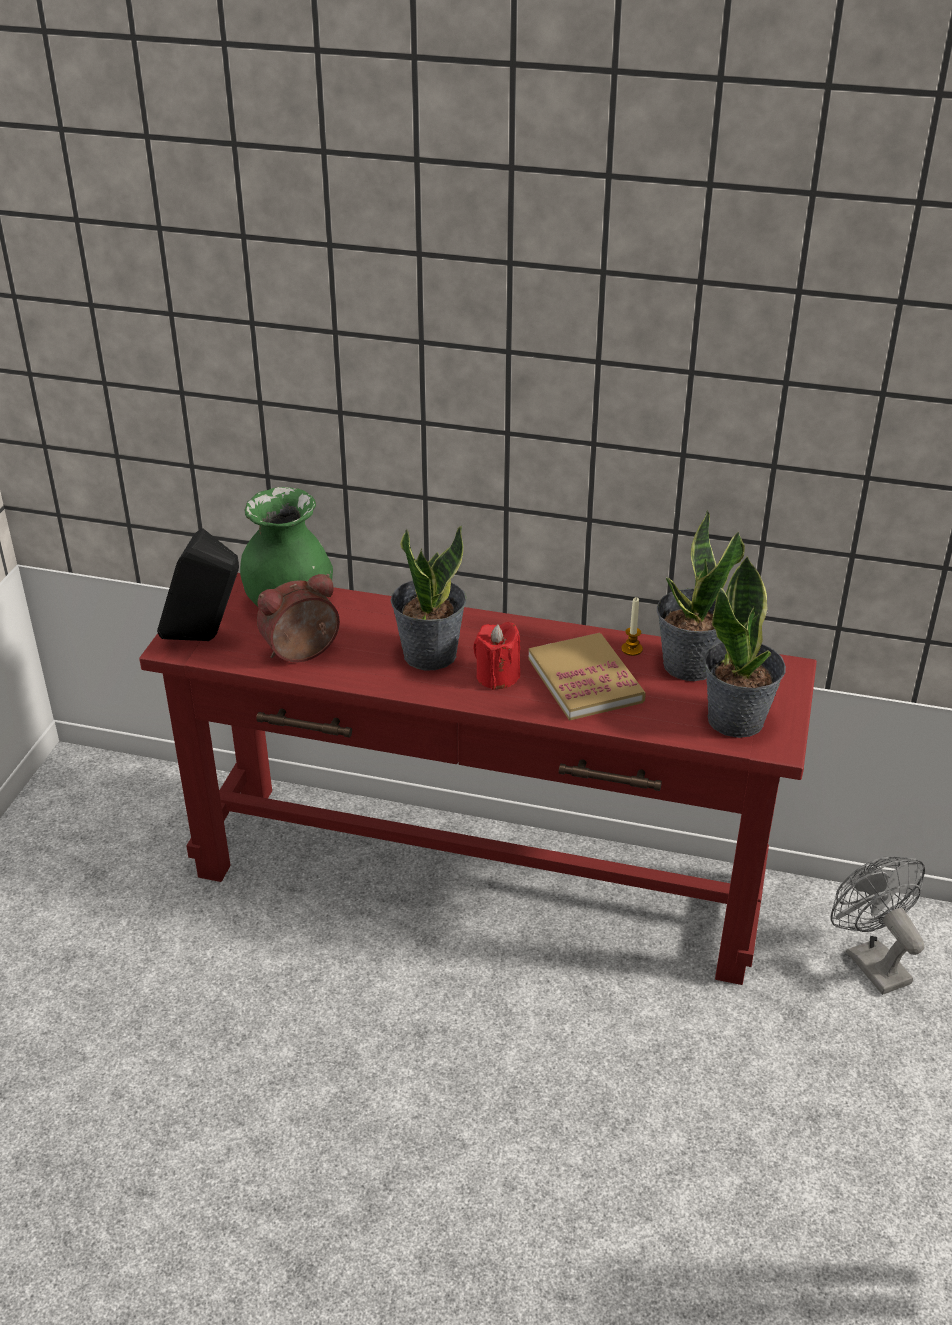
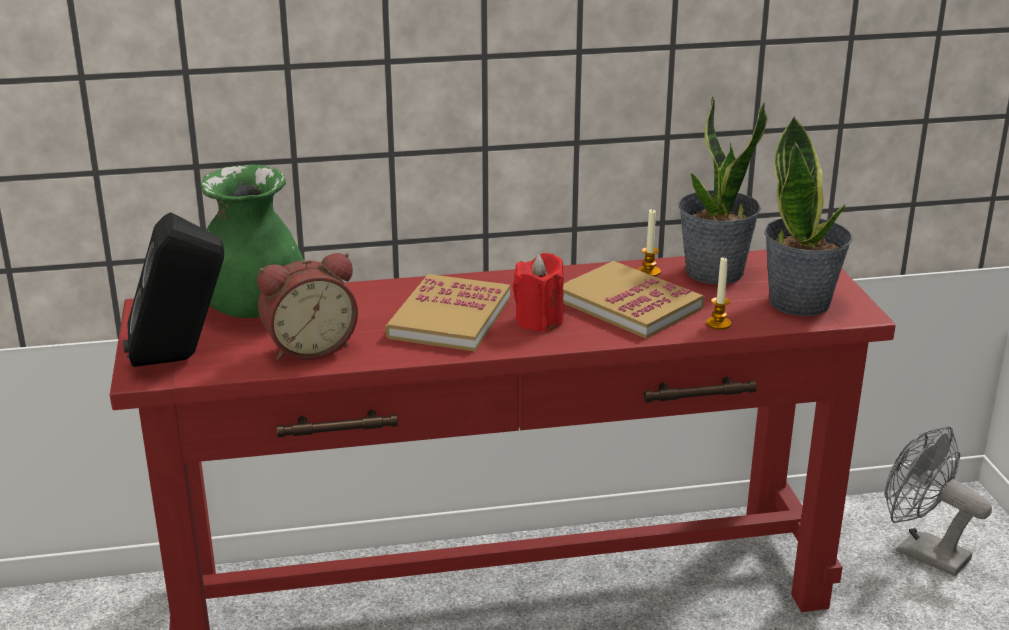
camera: 25 degrees left, 10 degrees down
(303, 654) = (309, 347): alarm clock -> alarm clock turned 150 degrees counterclockwise
(429, 654) = (449, 318): potted plant -> book
(643, 722) = (718, 324): none -> candle

